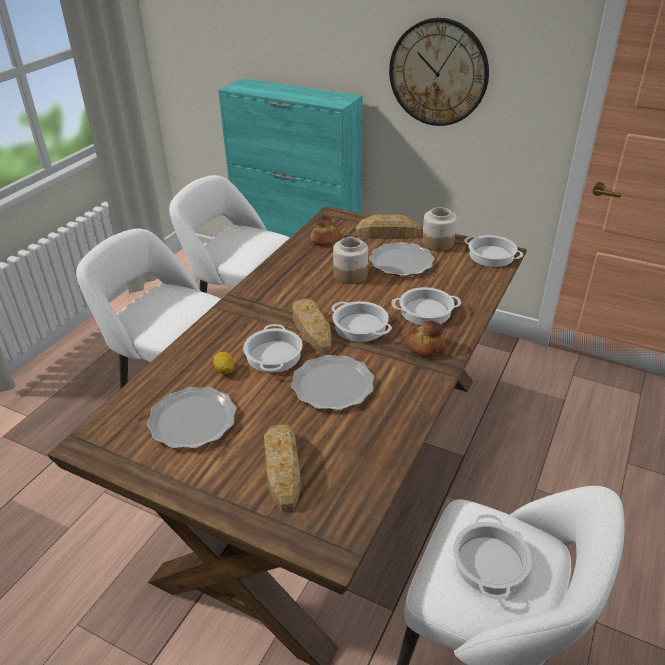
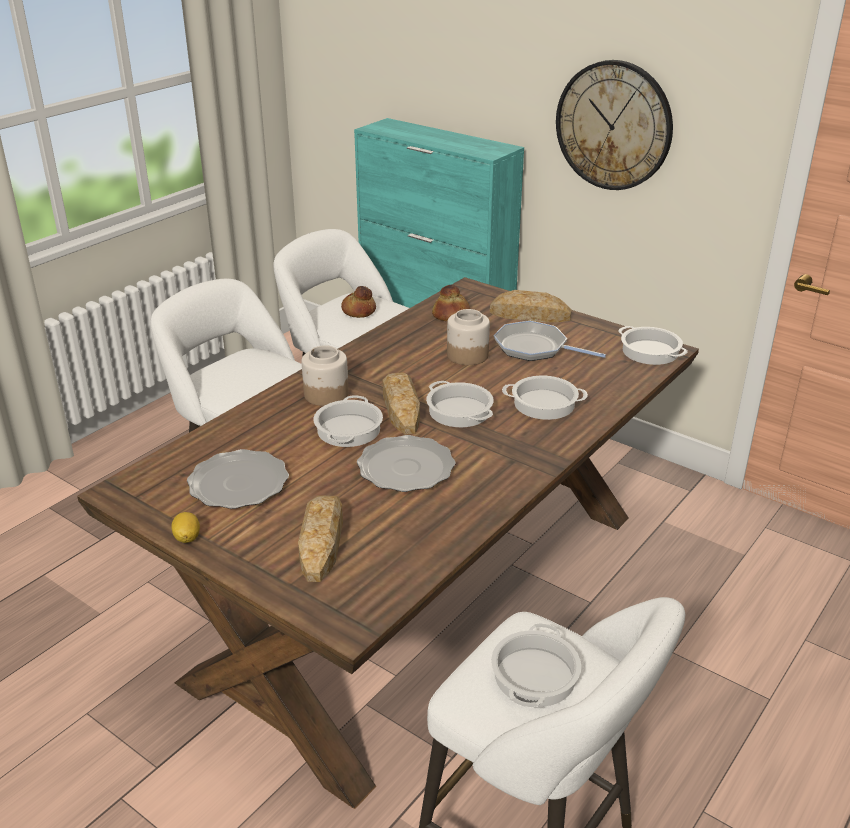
camera: 10 degrees right, 5 degrees down
(225, 370) = (289, 438): lemon -> lemon (187, 537)
(401, 262) = (534, 348): plate -> frying pan
(424, 346) = (528, 440): bread -> bread (358, 311)
(437, 243) = (587, 331): jar -> jar (325, 394)

